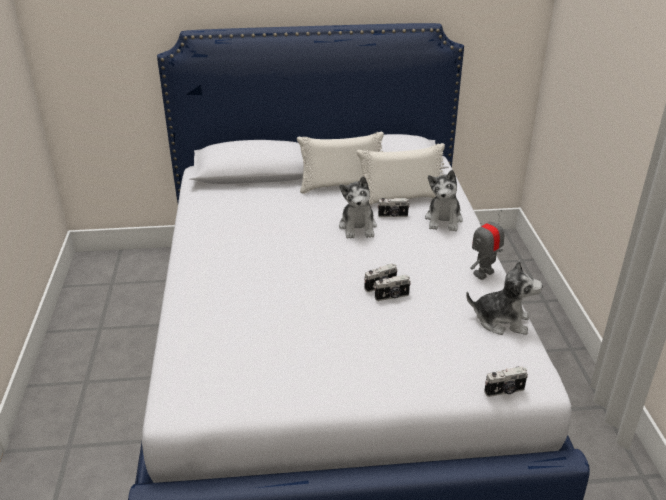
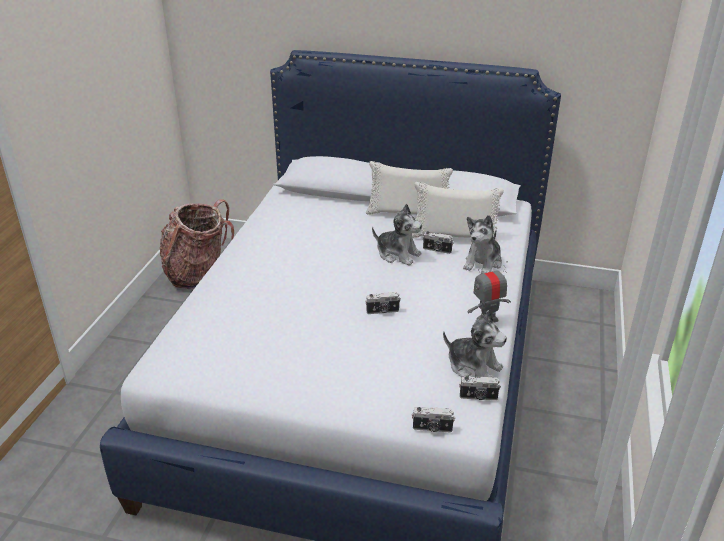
camera: 20 degrees right, 0 degrees up
(100, 294) = (198, 273): none -> backpack
(358, 227) = (398, 254): plush toy -> plush toy turned 75 degrees counterclockwise
(392, 297) = (386, 322): camera -> camera (478, 397)

